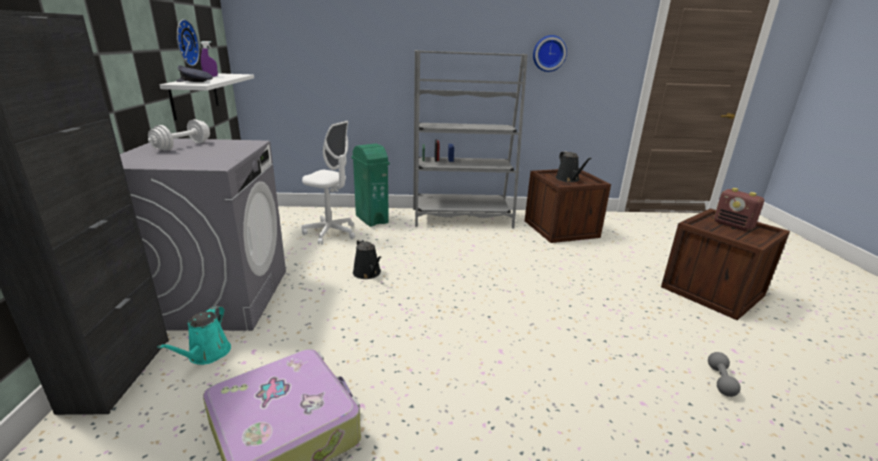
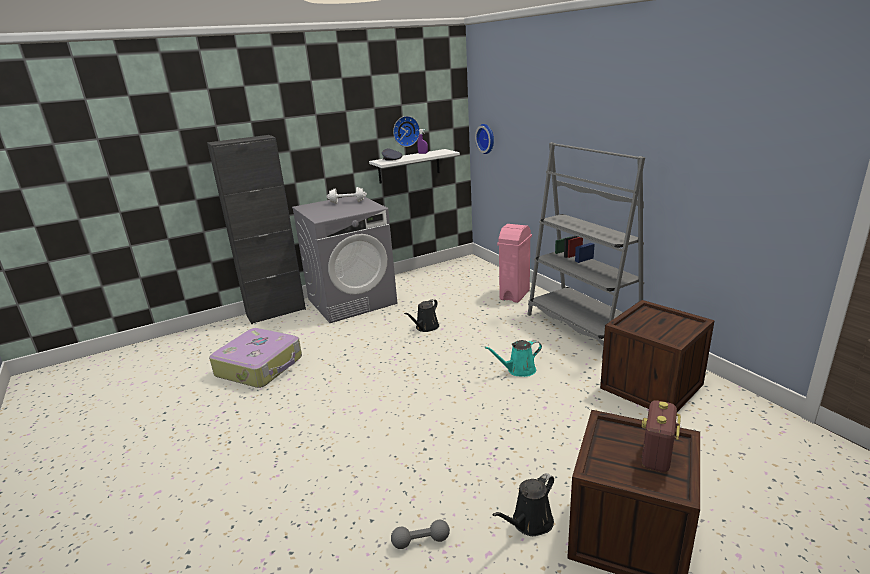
camera: 65 degrees right, 0 degrees up
(207, 355) = (301, 323): turquoise watering can -> turquoise watering can (518, 370)
(330, 233) = (468, 292): white office chair -> none
(371, 219) = (515, 295): green trash can -> pink trash can
(549, 53) = (702, 156): wall clock -> wall clock (486, 138)
(568, 179) = (656, 325): black watering can -> black watering can (529, 523)

